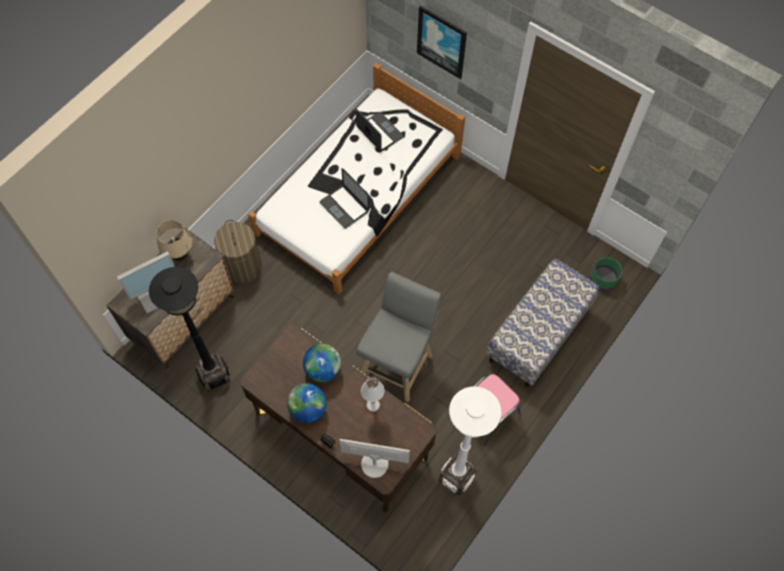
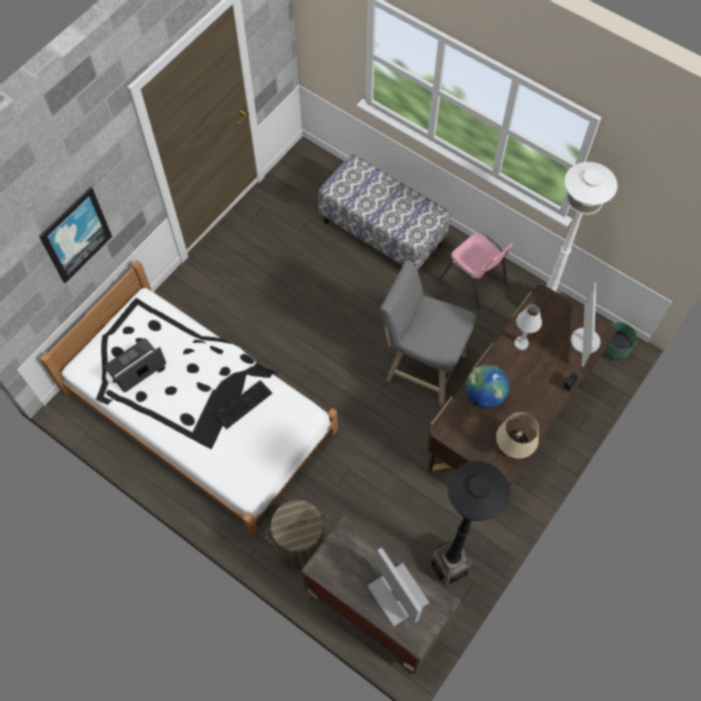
camera: 90 degrees left, 0 degrees up
(179, 255) = (344, 571): beige table lamp -> beige table lamp (512, 450)
(308, 409) = (532, 408): globe -> none
(344, 206) = (243, 403): laptop -> keyboard
(603, 279) = (317, 172): green planter -> green planter (614, 347)

